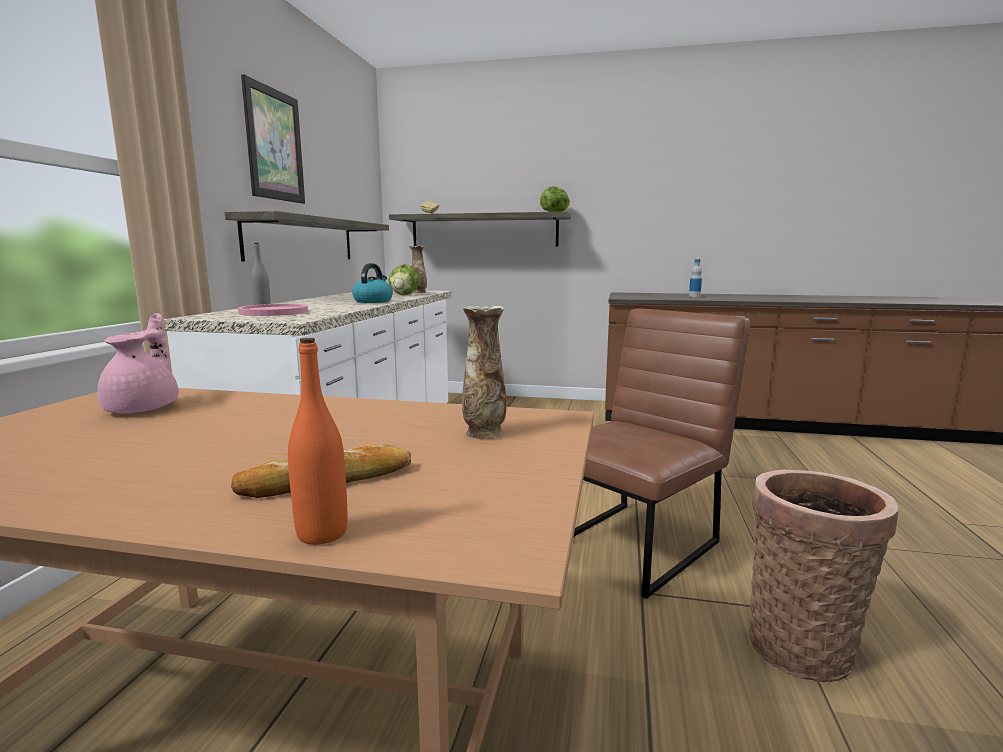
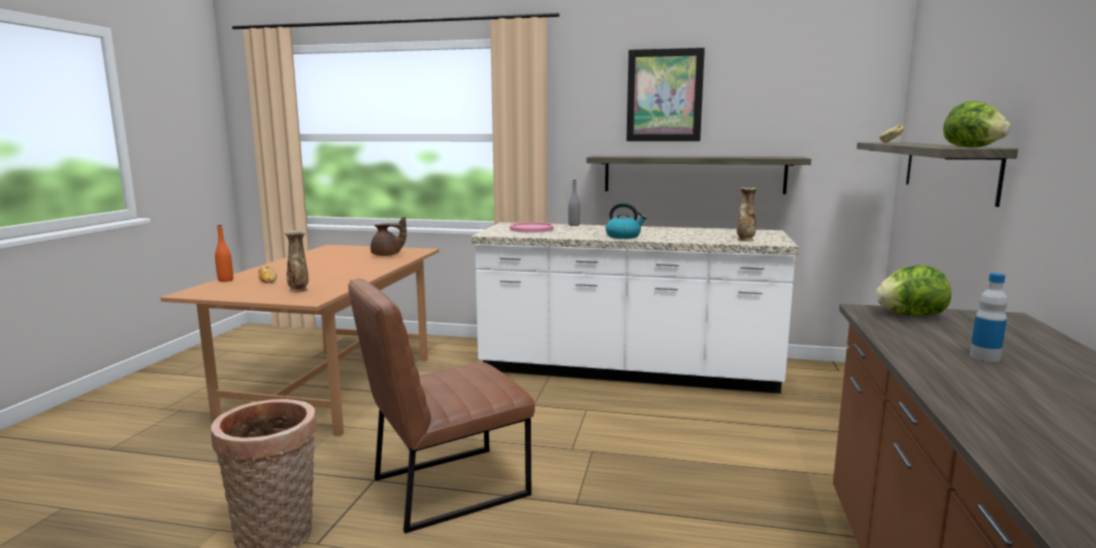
camera: 90 degrees right, 0 degrees up
(145, 408) = (387, 255): pink teapot -> brown teapot
(404, 295) = (707, 238): lettuce -> lettuce (910, 315)
(637, 543) = (445, 487): brown chair -> brown chair turned 105 degrees clockwise

